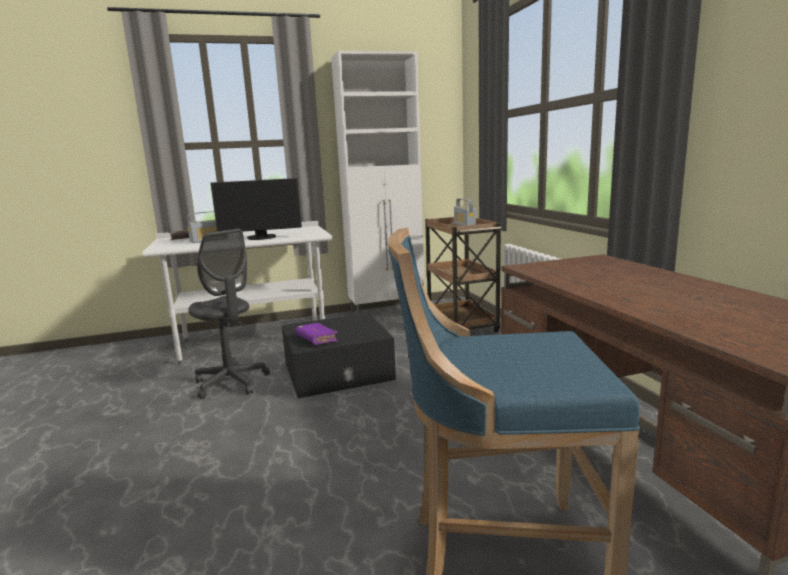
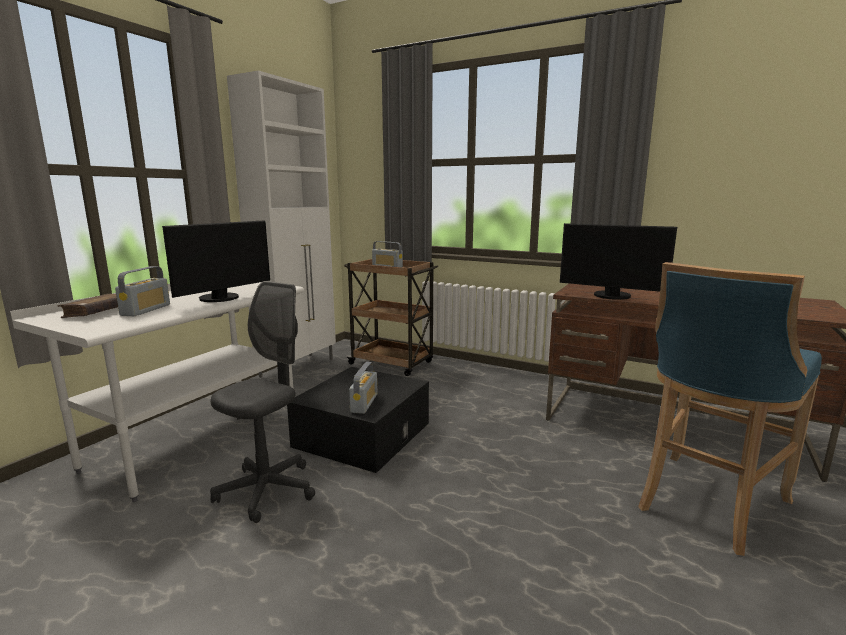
camera: 45 degrees left, 0 degrees up
(231, 383) = (267, 490): grey office chair -> grey office chair turned 60 degrees counterclockwise
(316, 339) = (364, 403): purple book -> radio
(555, 276) = (611, 296): none -> monitor

